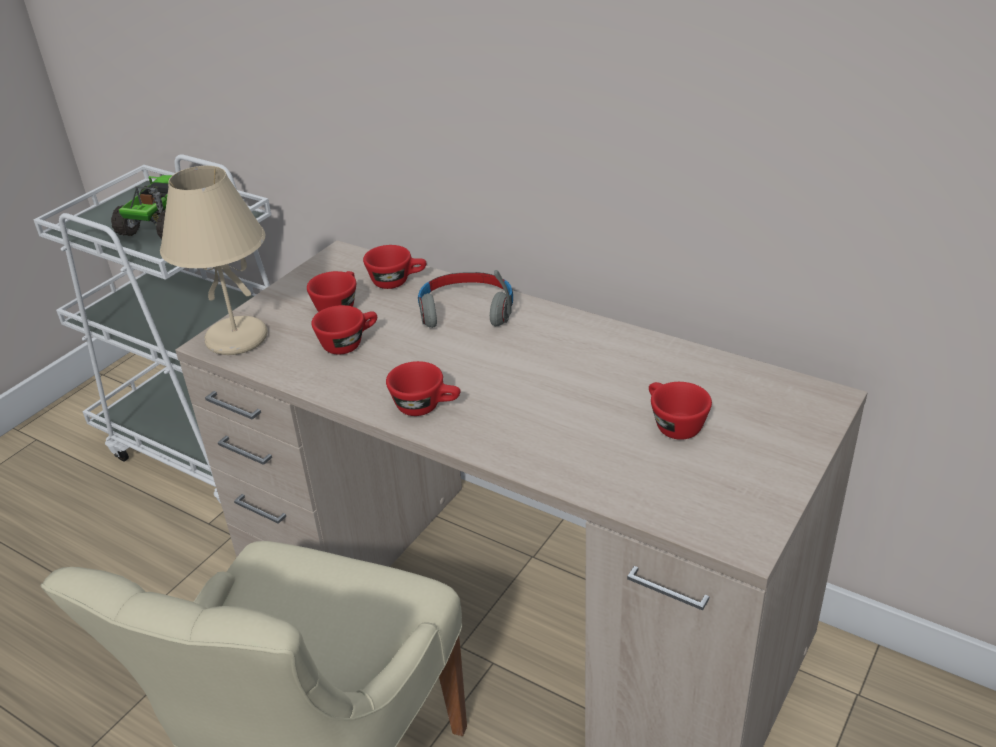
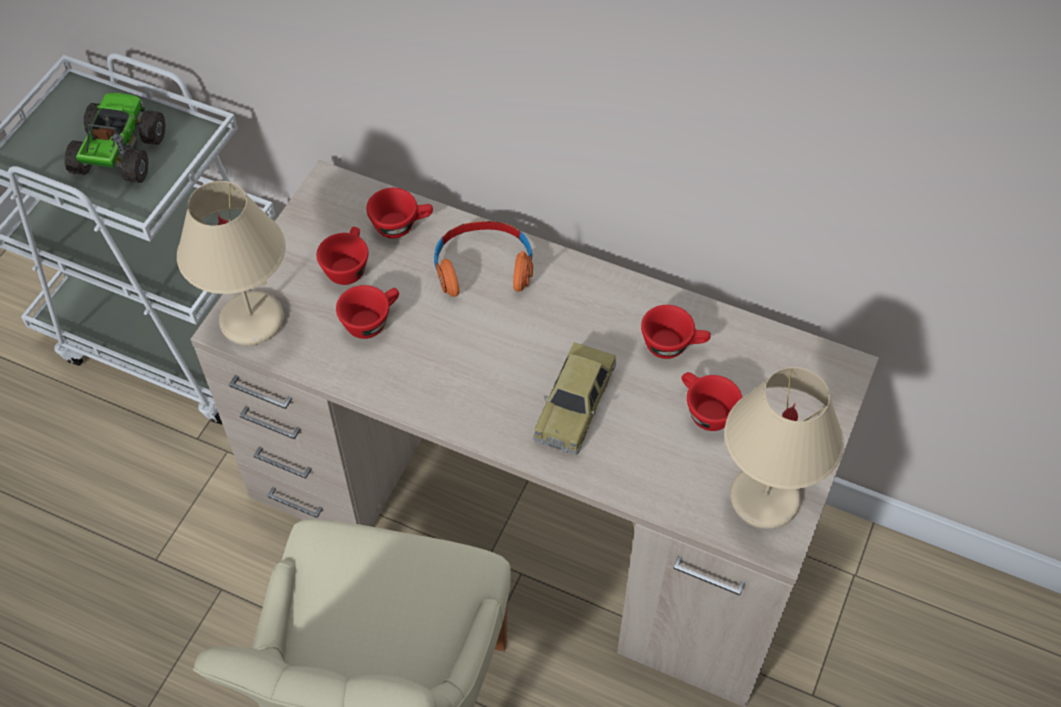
camera: 10 degrees left, 20 degrees up
(426, 406) = (469, 403): red cup -> red cup (673, 345)
(466, 311) = (483, 267): grey headphones -> orange headphones
(535, 412) = (575, 404): none -> toy car
(733, 502) = (764, 500): none -> beige table lamp

